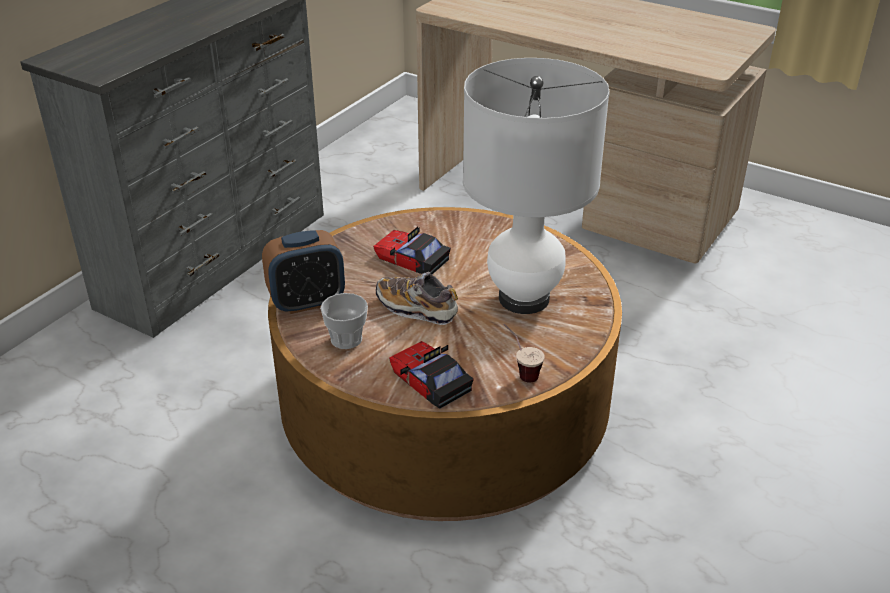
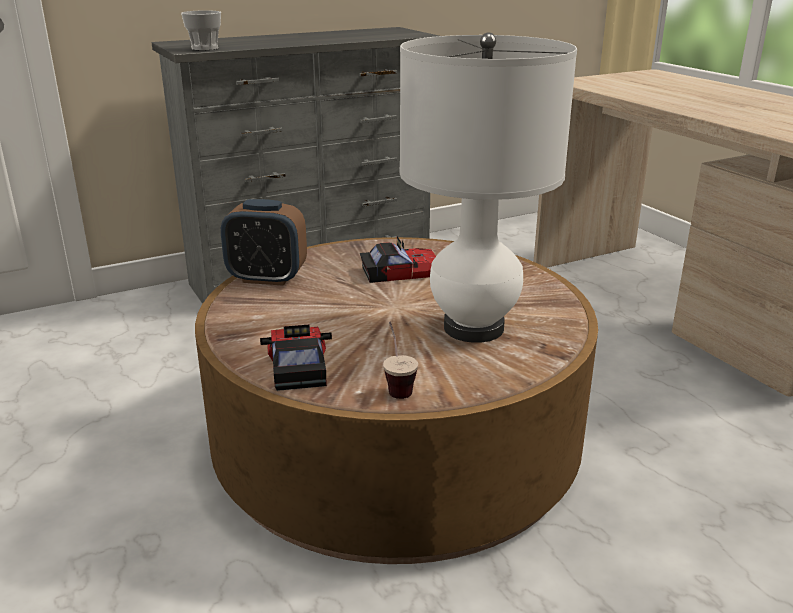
camera: 30 degrees right, 10 degrees down
(346, 339) = (264, 312): cup -> cup (205, 48)
(412, 258) = (399, 271): toy car -> toy car turned 105 degrees clockwise
(416, 309) = (356, 308): shoe -> none

